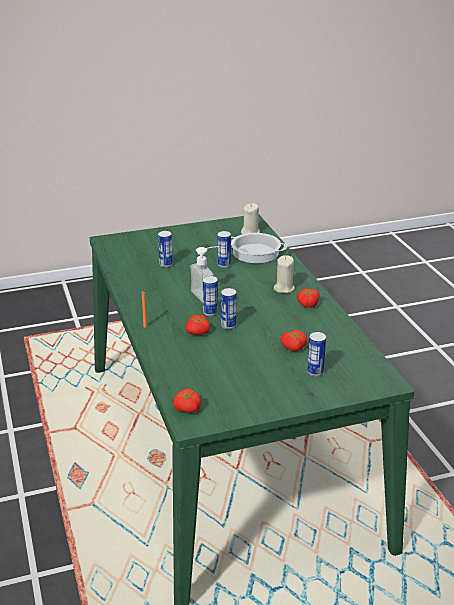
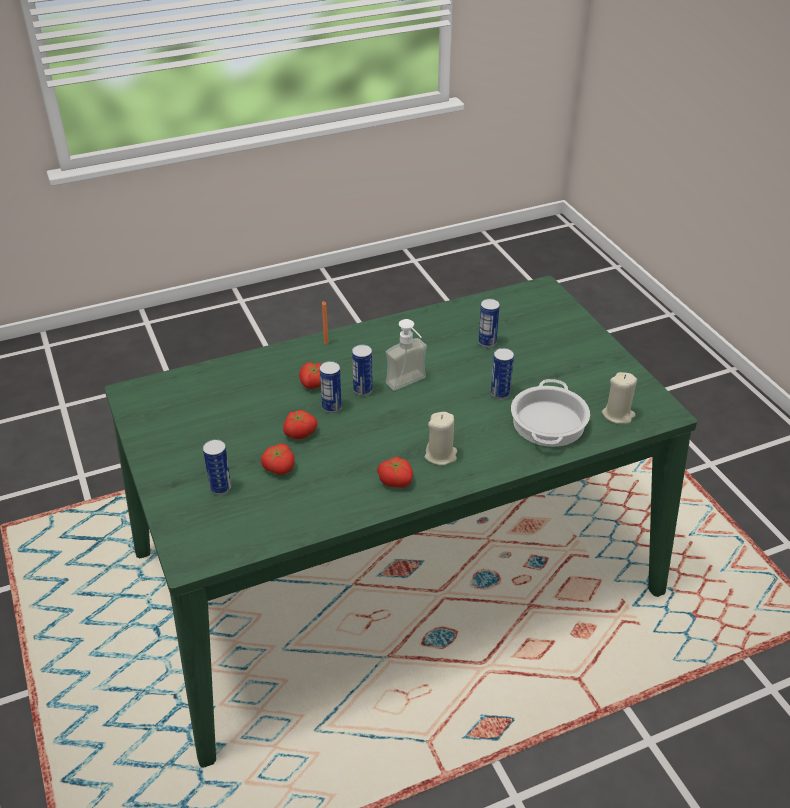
camera: 85 degrees right, 10 degrees up
(187, 409) = (157, 388): tomato -> tomato (299, 432)

